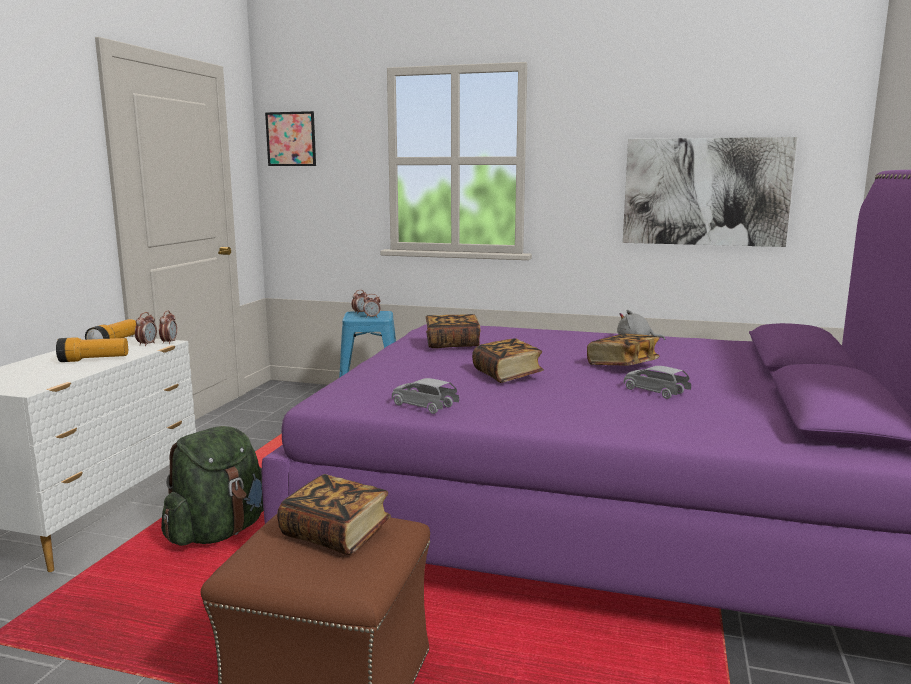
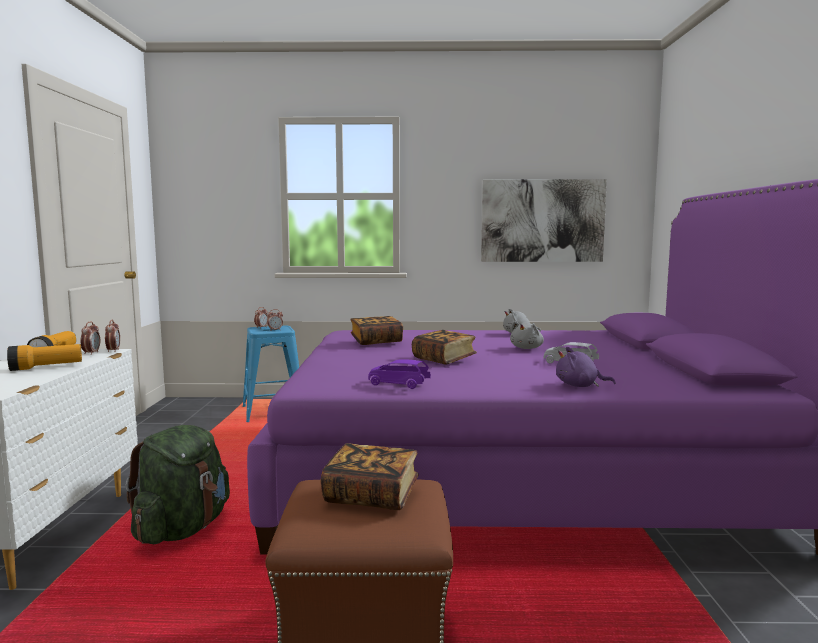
camera: 15 degrees left, 5 degrees down
(291, 139) = (187, 176): picture -> none
(423, 406) = (398, 384): grey toy car -> purple toy car
(622, 365) = (527, 348): book -> grey plush toy
(632, 426) = (579, 386): none -> purple plush toy

